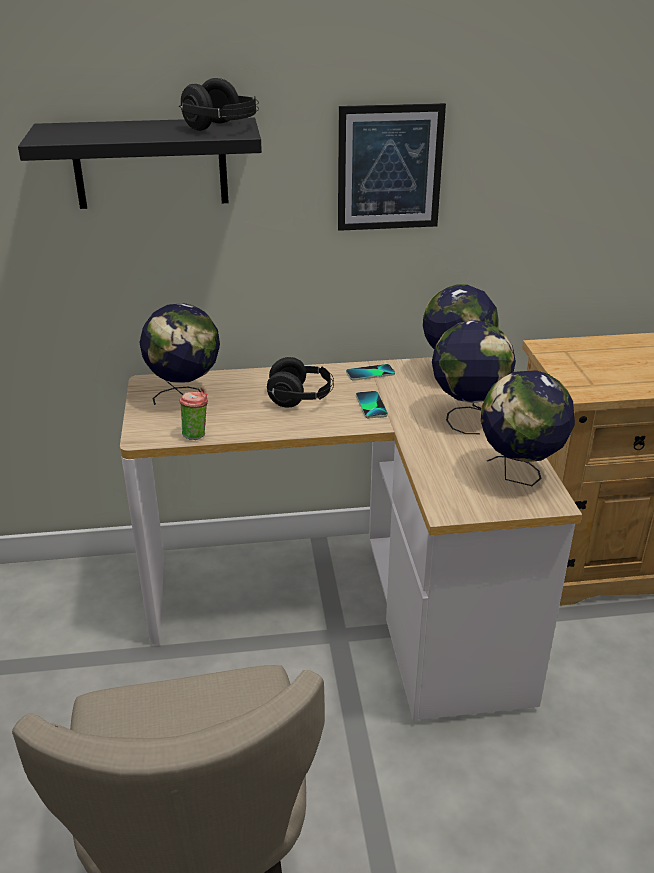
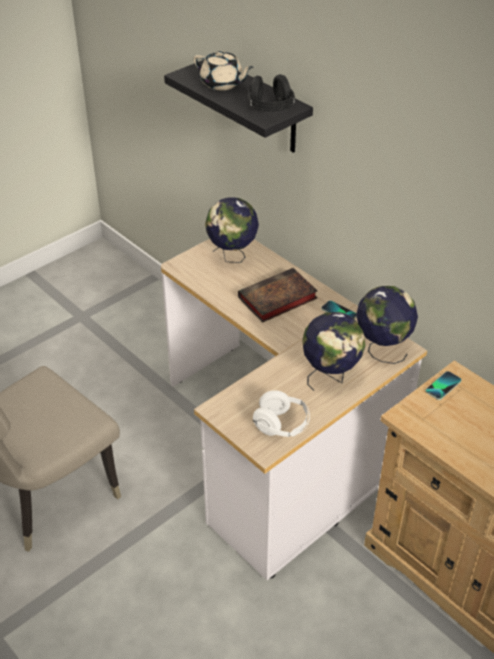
camera: 55 degrees right, 10 degrees up
(115, 131) = (222, 84): none -> beige teapot
(196, 434) = (198, 281): cup -> none
(301, 399) = (276, 299): black headphones -> book
(371, 405) = (299, 330): phone -> phone (443, 386)
(389, 168) = (386, 181): picture -> none
(518, 475) = (281, 425): globe -> white headphones

